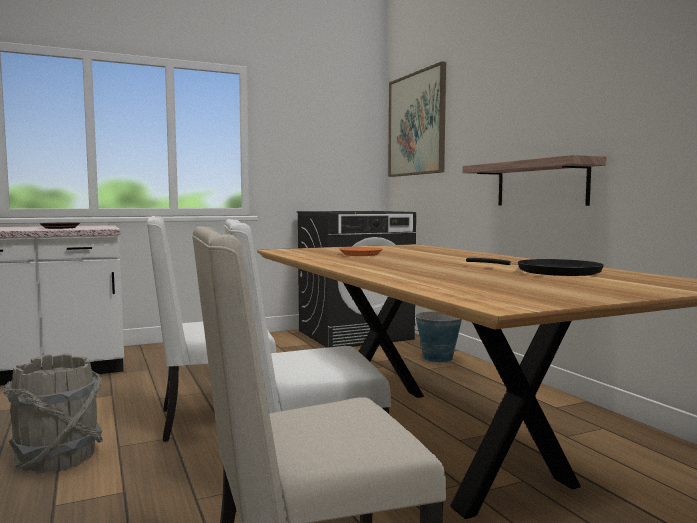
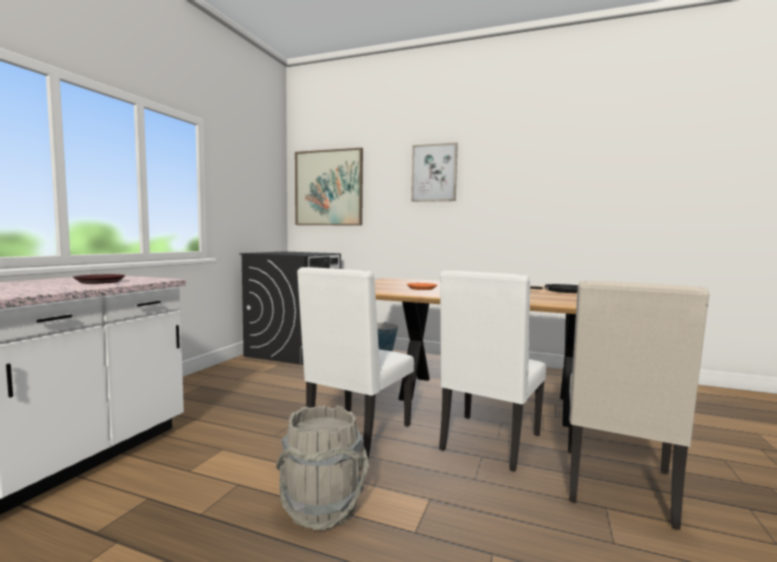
camera: 45 degrees left, 0 degrees up
(517, 80) = (434, 173): none -> picture
(540, 183) = (455, 238): shelf -> none

